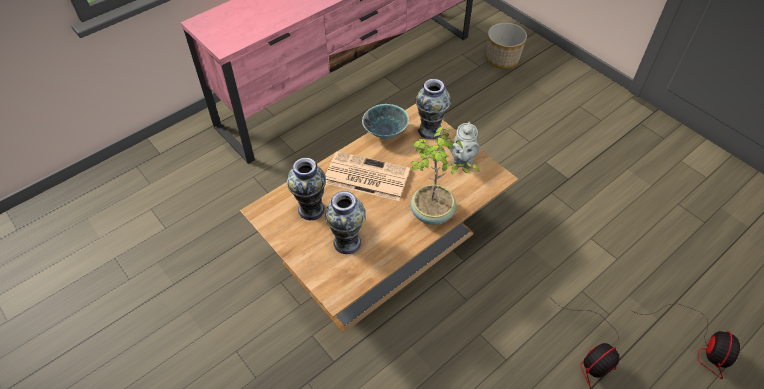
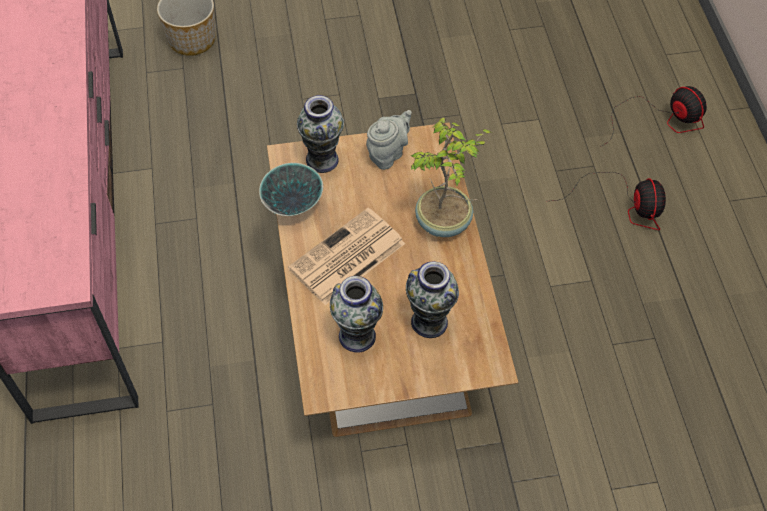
camera: 60 degrees left, 5 degrees up
(462, 159) = (388, 154): grey teapot -> grey teapot turned 90 degrees counterclockwise

